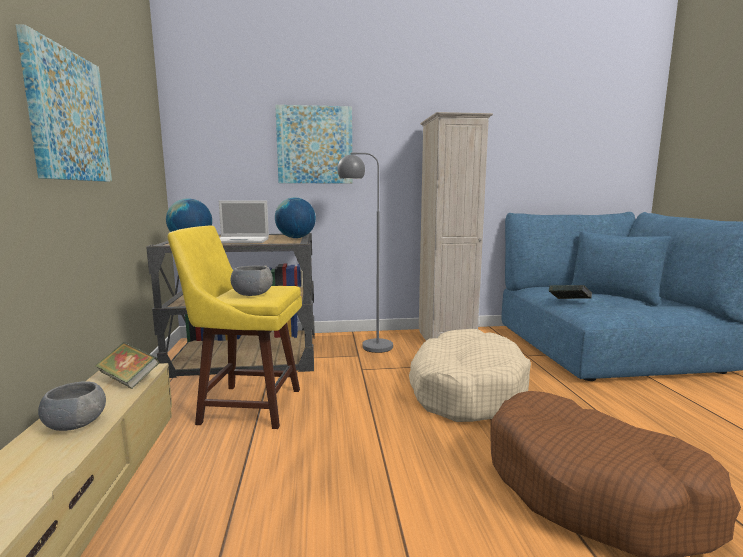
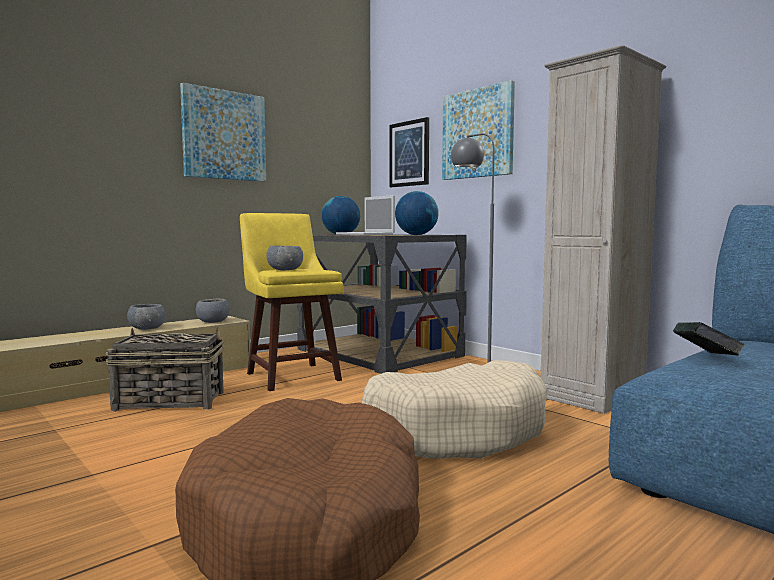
camera: 55 degrees right, 5 degrees down
(129, 380) = (213, 322): book -> grey bowl
(217, 497) = (168, 401): none -> basket
(228, 153) = (409, 153): none -> picture

